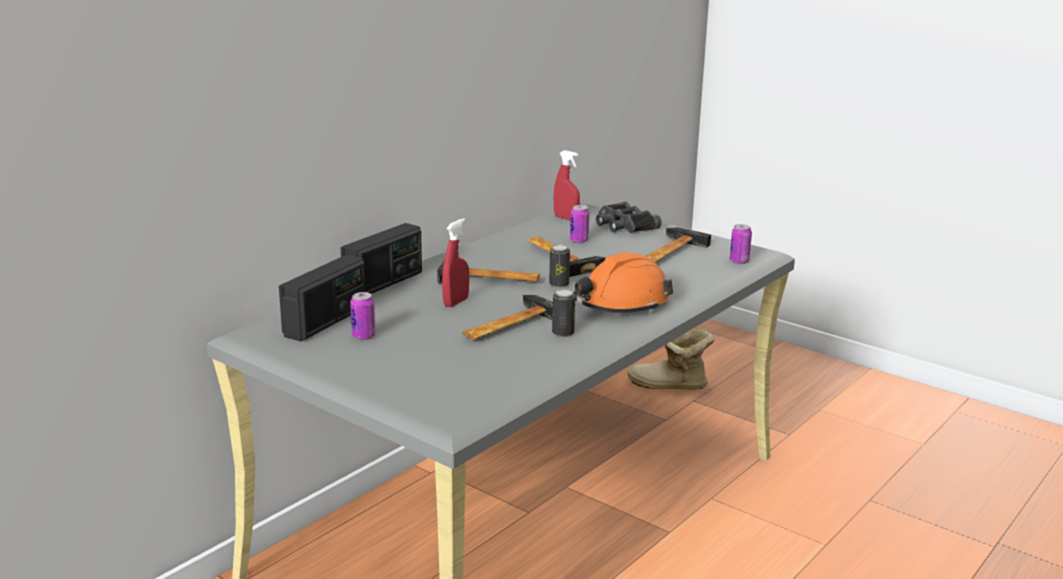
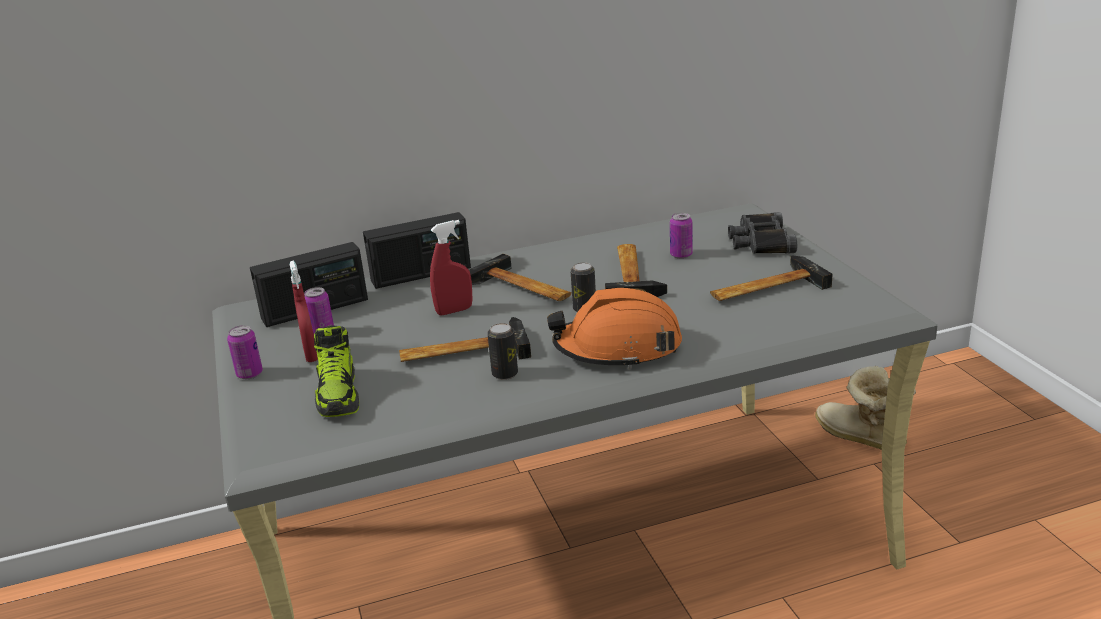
camera: 35 degrees right, 5 degrees up
(451, 371) = (339, 395): none -> shoe
(566, 218) = (705, 223): red spray bottle -> red spray bottle (311, 355)
(739, 261) = (839, 317): can -> can (249, 374)

